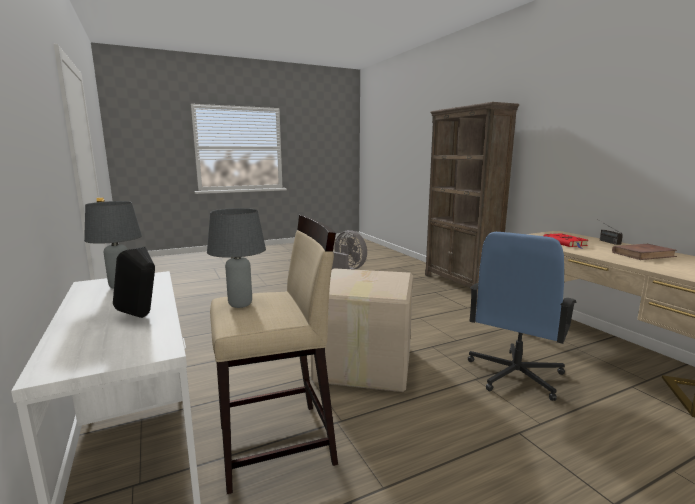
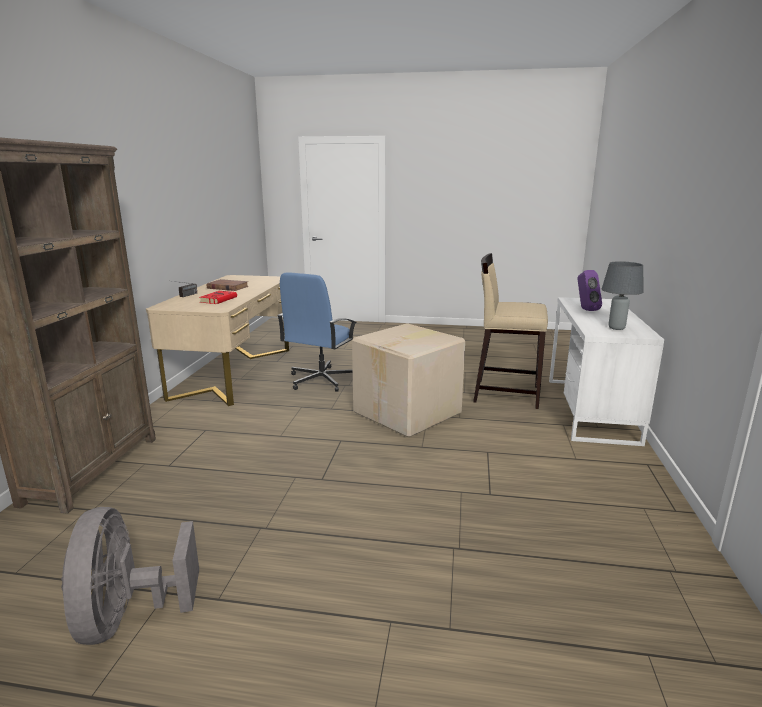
camera: 145 degrees left, 5 degrees up
(141, 317) = (585, 309): black speaker -> purple speaker
(240, 305) = (530, 307): grey table lamp -> none
(514, 375) = (321, 380): blue office chair -> blue office chair turned 135 degrees clockwise

